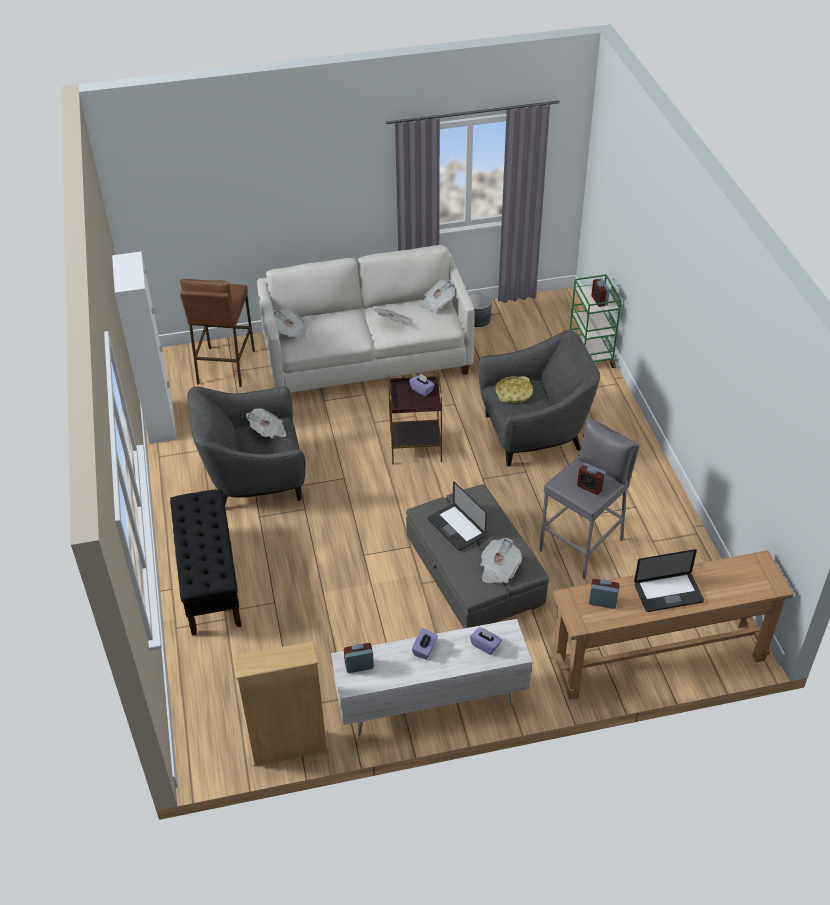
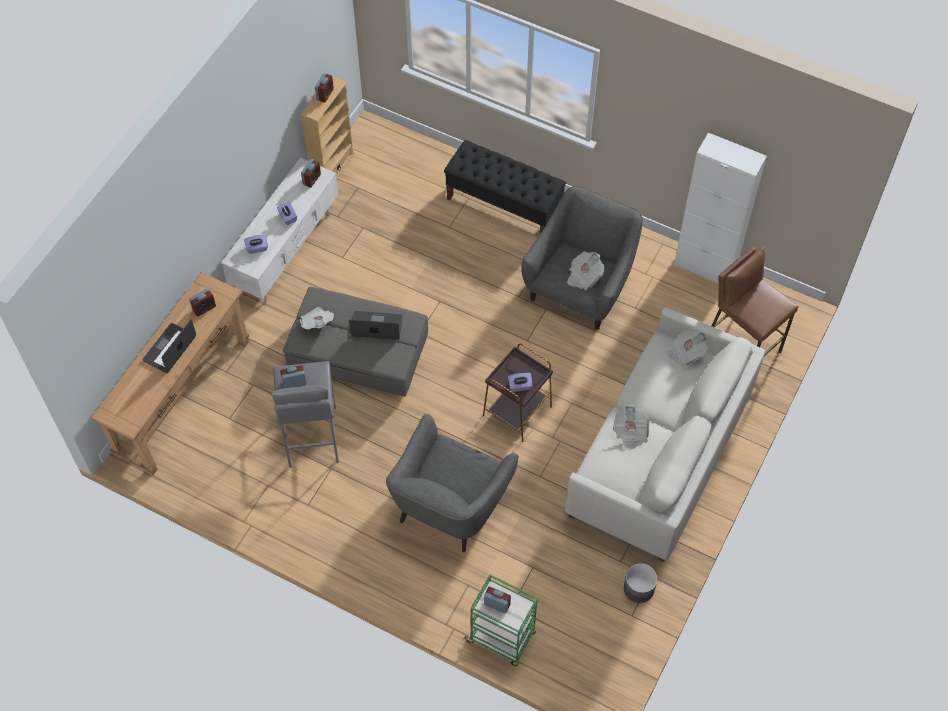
camera: 130 degrees right, 15 degrees up
(269, 660) = (325, 94): none -> alarm clock
(436, 303) = (628, 487): newspaper -> none
(514, 392) = (469, 468): yellow tray -> none

